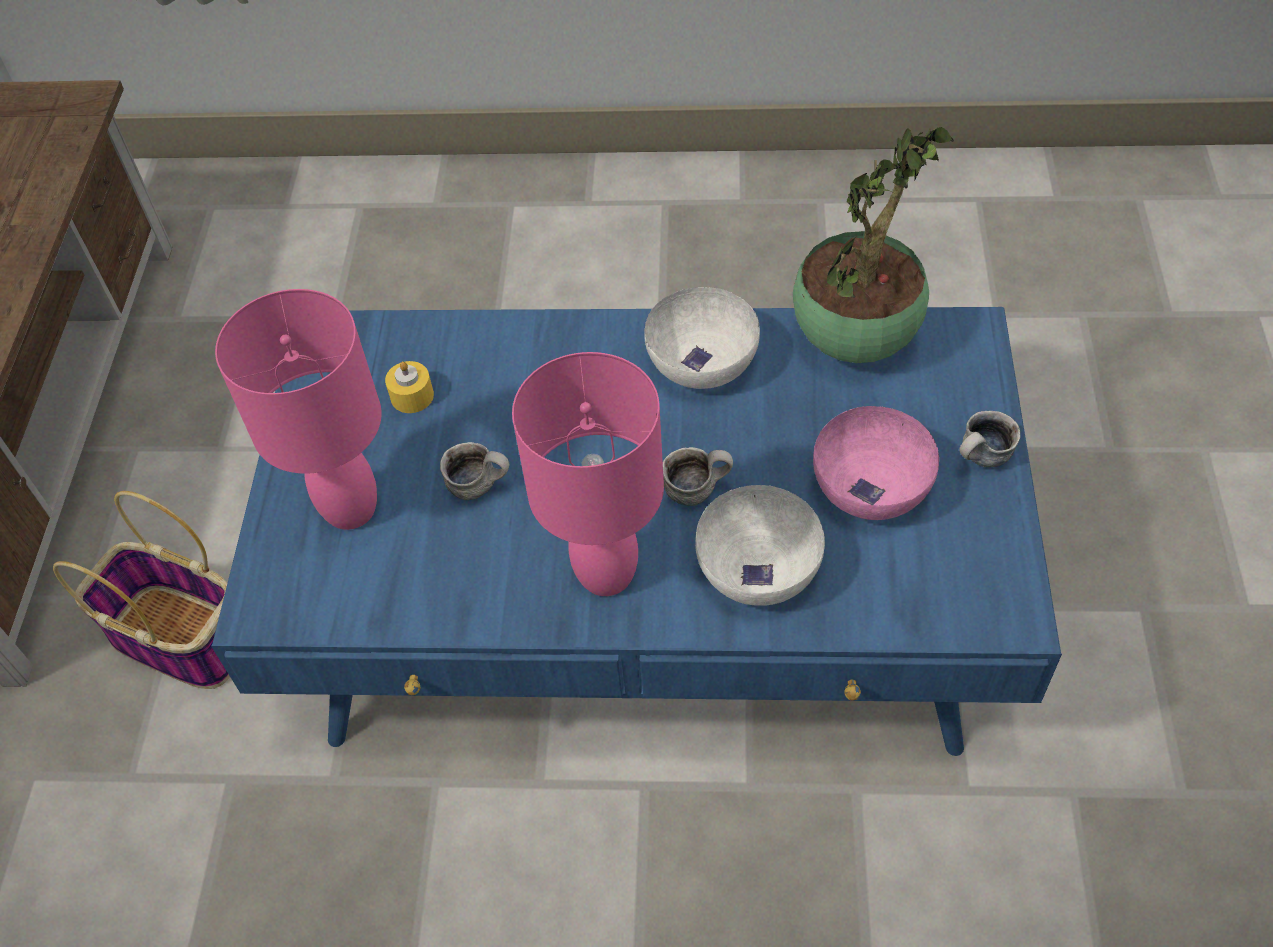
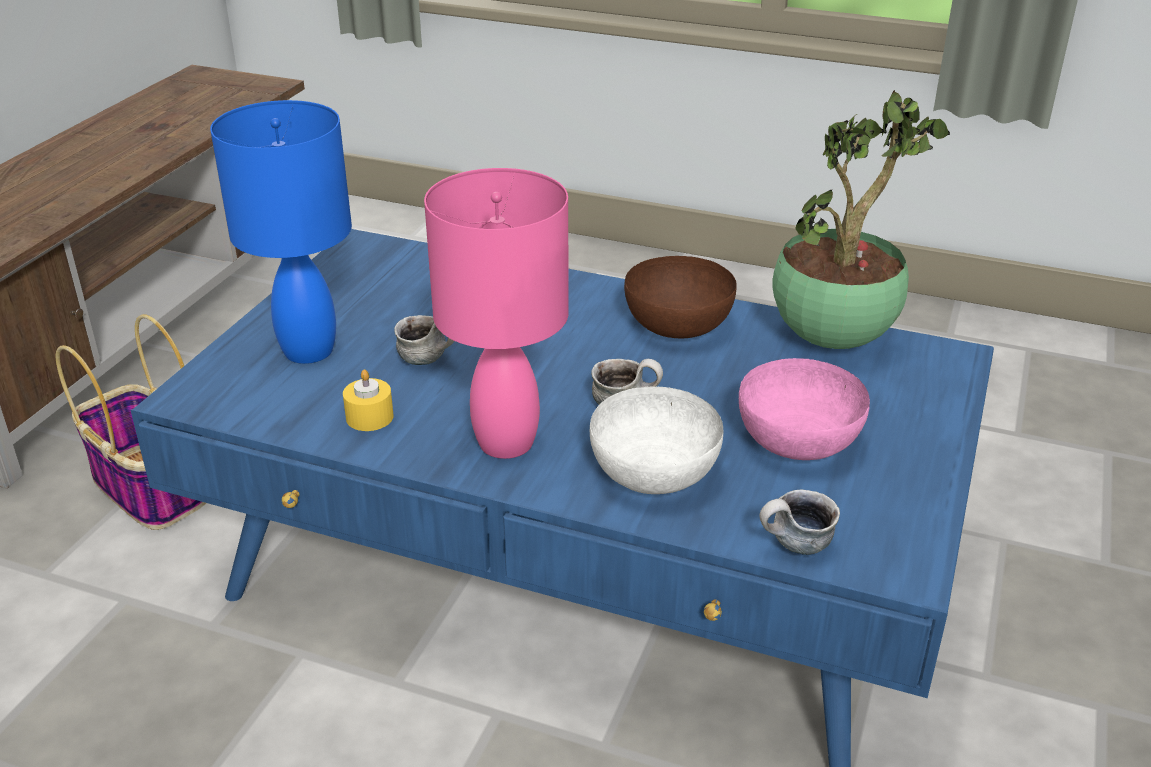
camera: 15 degrees right, 20 degrees down
(350, 507) = (309, 349): pink table lamp -> blue table lamp
(412, 396) = (408, 294): yellow candle -> yellow candle (369, 417)
(701, 363) = (677, 325): white bowl -> brown bowl
(982, 459) = (923, 445): mug -> mug (794, 547)

